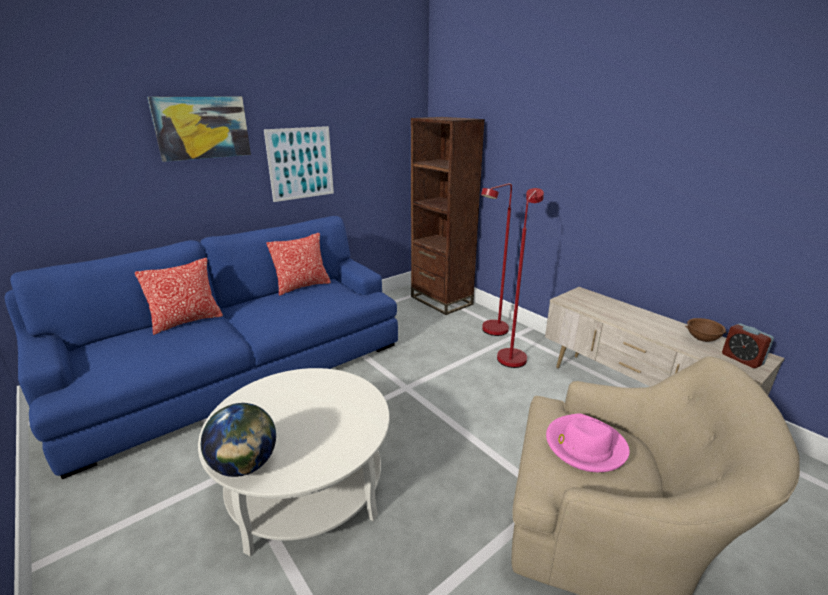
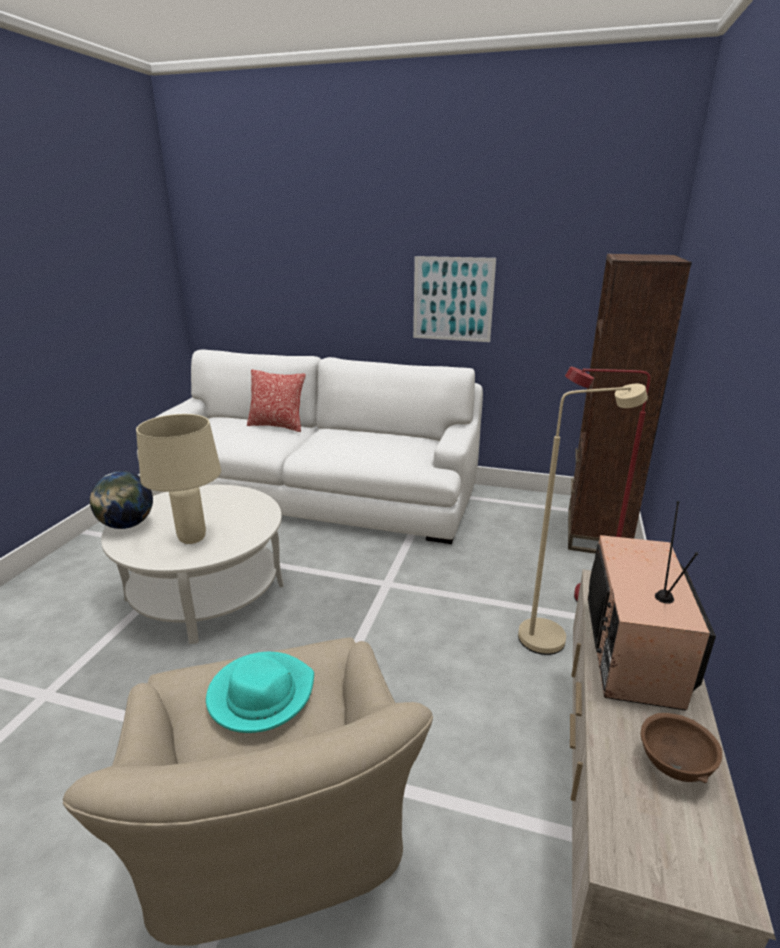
camera: 55 degrees right, 0 degrees up
(202, 127) = (354, 250): picture -> none
(241, 371) = (315, 494): blue sofa -> white sofa
(302, 286) = (394, 435): pillow -> none
(330, 428) = (191, 539): none -> beige table lamp
(513, 355) = (553, 636): red floor lamp -> beige floor lamp
(584, 446) = (260, 694): pink hat -> turquoise hat
(625, 315) = (635, 651): none -> television
(741, 359) = (658, 840): alarm clock -> none

